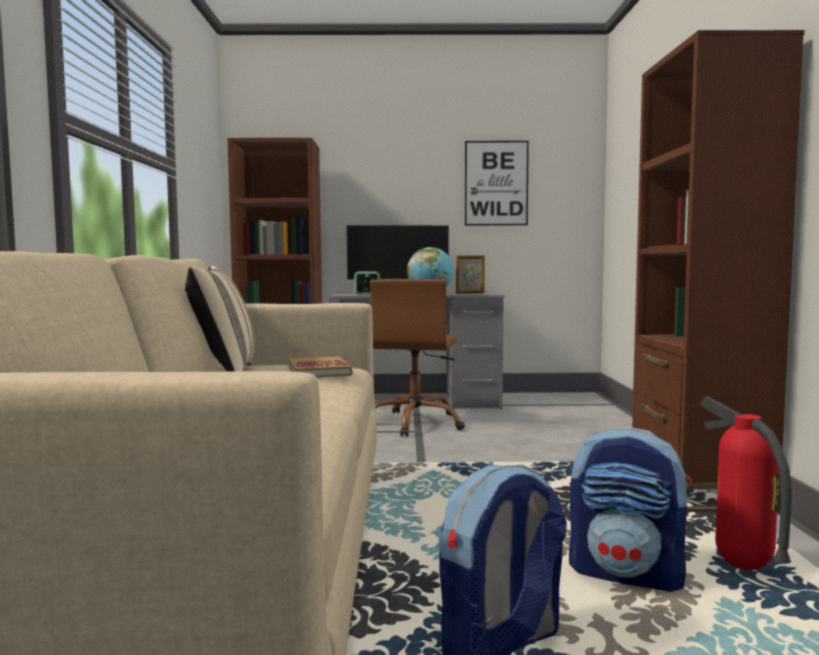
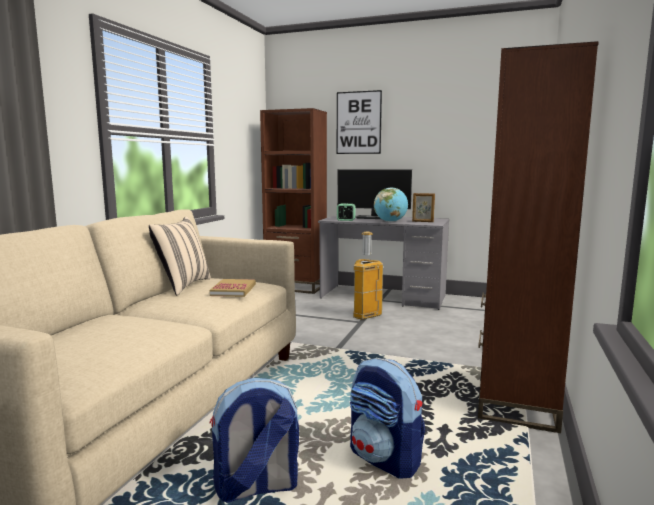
camera: 20 degrees right, 5 degrees up
(415, 423) = (365, 315): brown office chair -> trash can
(496, 183) = (456, 135): picture -> picture (358, 123)
(741, 567) = (475, 471): fire extinguisher -> none

